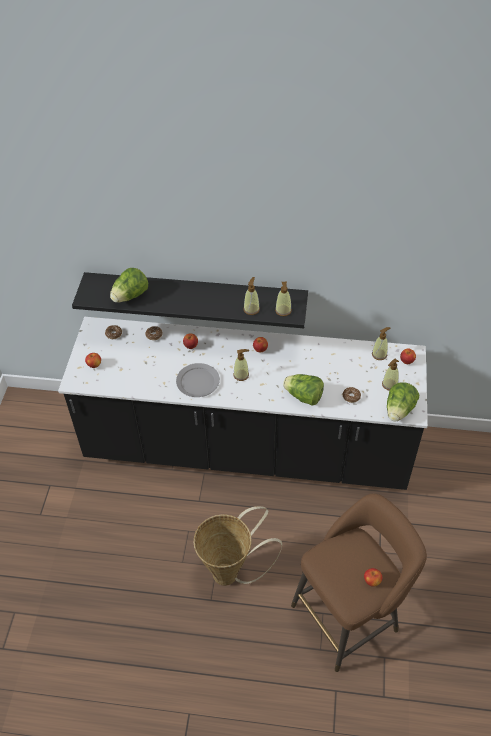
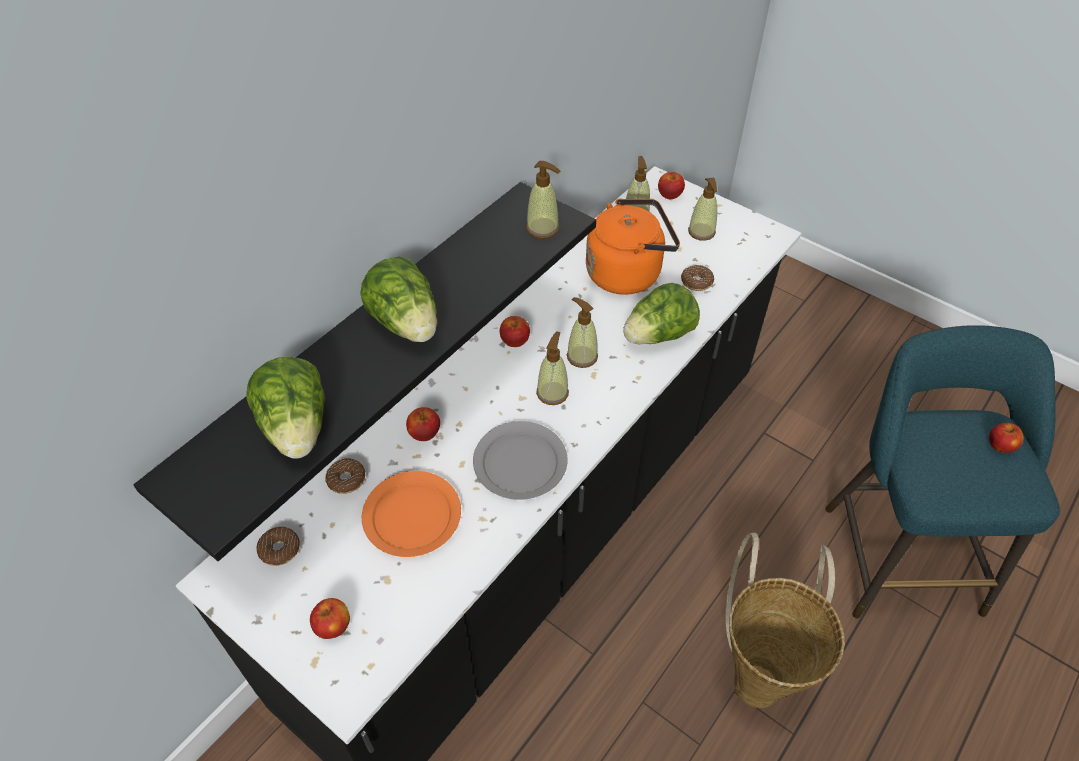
camera: 60 degrees left, 0 degrees up
(151, 362) = (412, 515): none -> orange plate
(251, 309) = (504, 265): soap dispenser -> soap dispenser (582, 356)
(335, 368) = (627, 272): none -> orange kettle
(349, 615) = (898, 551): brown stool -> turquoise stool
(399, 410) = (756, 245): lettuce -> lettuce (407, 323)

